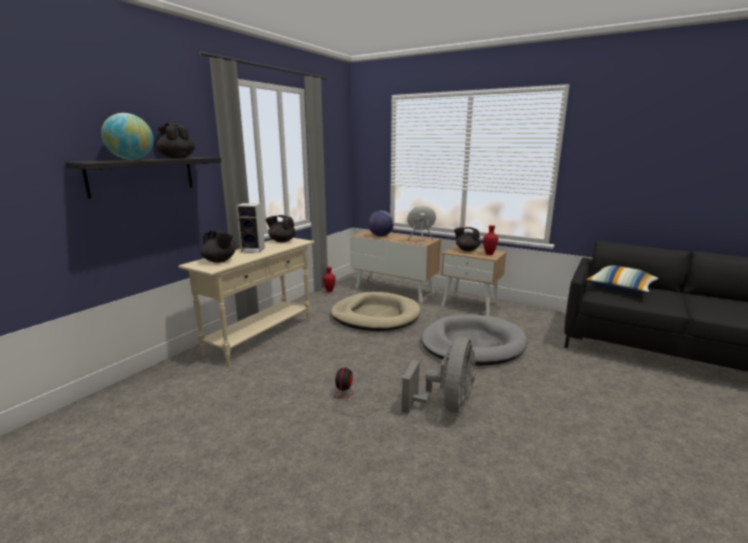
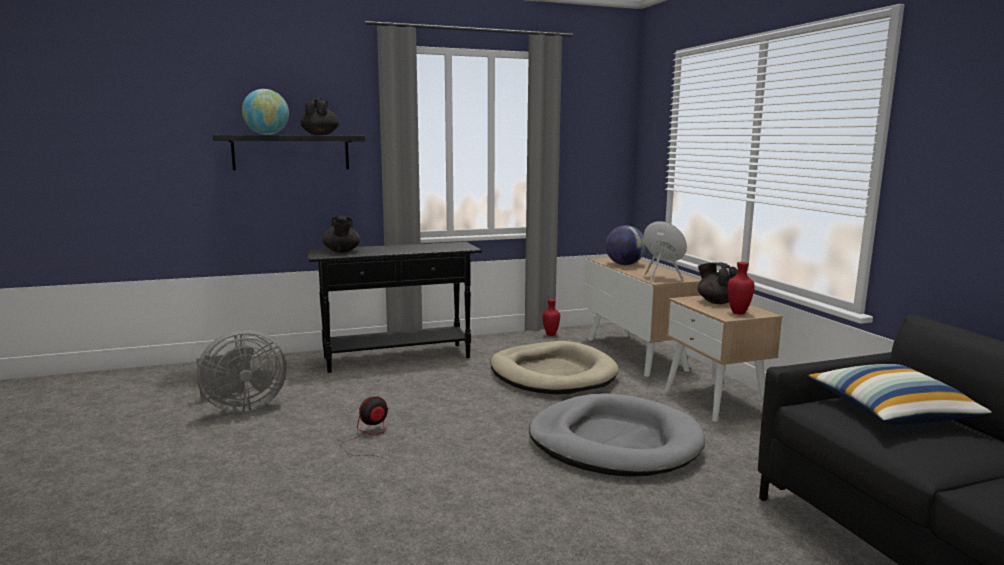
camera: 40 degrees right, 5 degrees down
(254, 250) = (398, 248): speaker -> none
(261, 336) = (398, 358): beige console table -> black console table
(282, 241) = (448, 245): black teapot -> none
(446, 405) = (446, 483): grey fan -> grey fan (241, 407)

